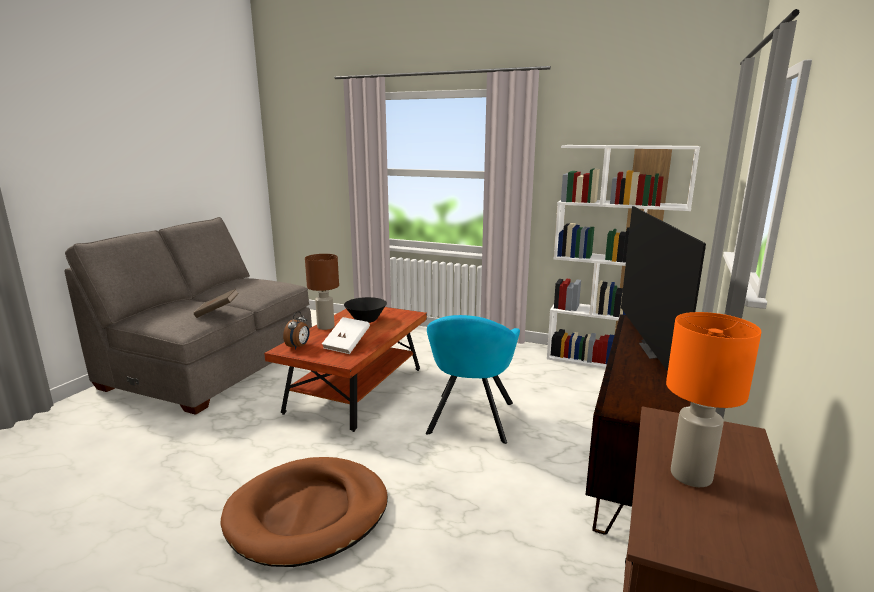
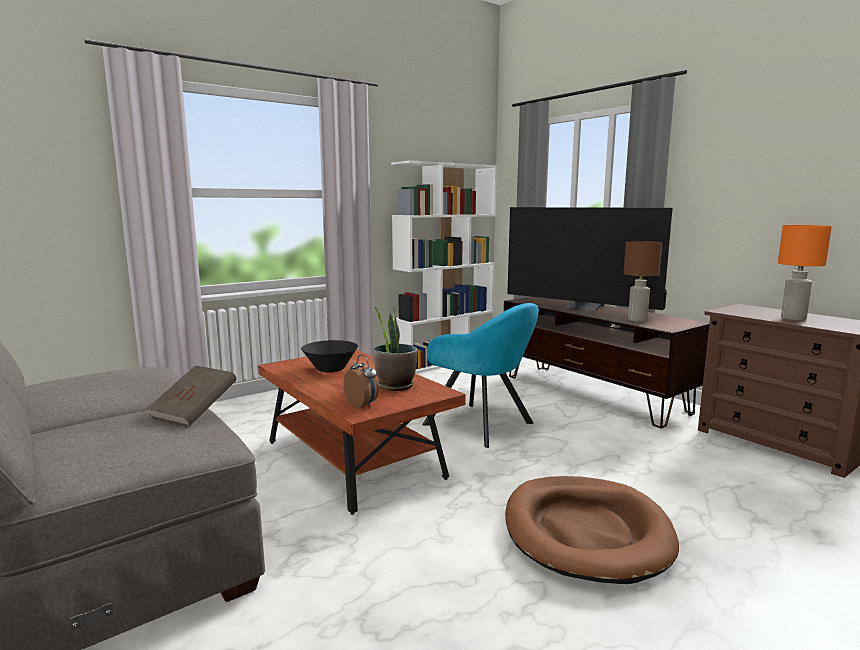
camera: 60 degrees left, 5 degrees down
(325, 327) = (317, 387): brown table lamp -> brown table lamp (637, 320)
(347, 345) = (395, 386): white book -> potted plant

